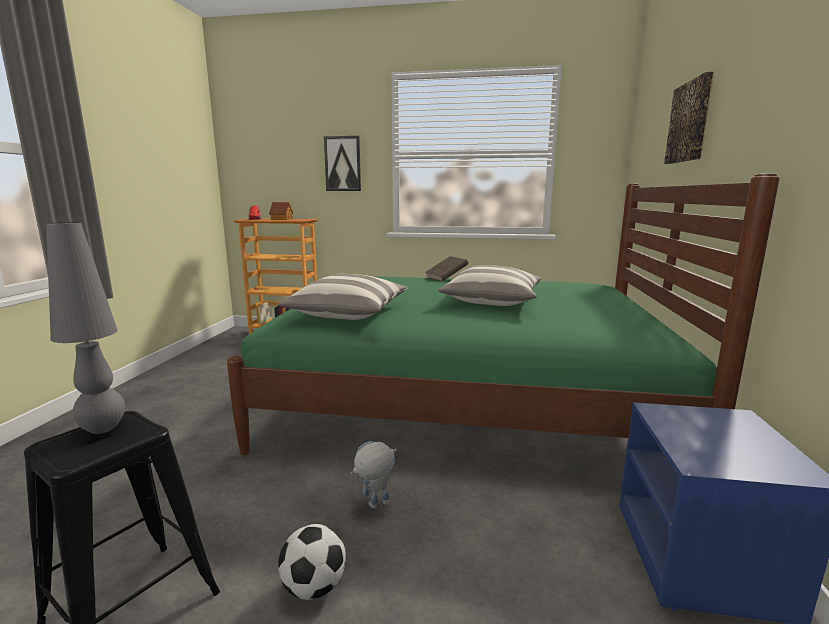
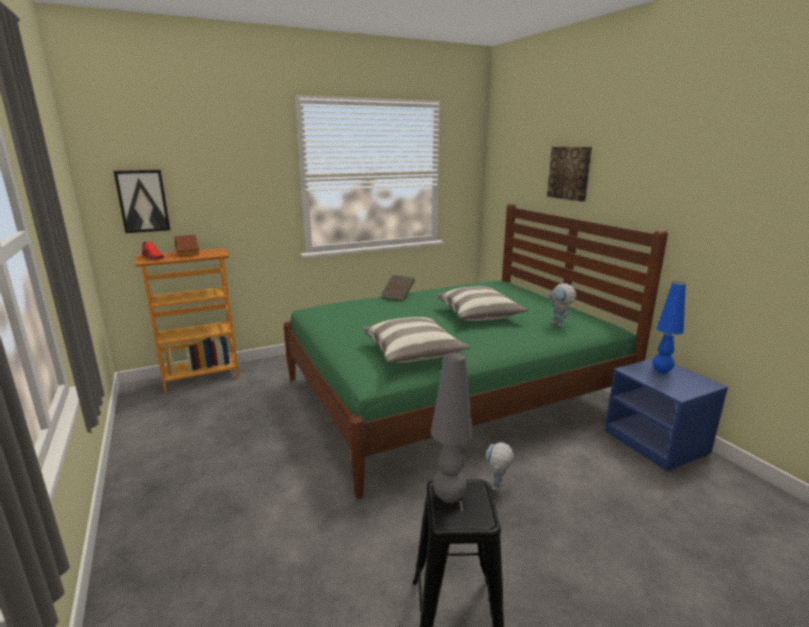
camera: 35 degrees left, 5 degrees up
(314, 587) = (531, 547): football -> none
(343, 164) = (248, 187): picture -> picture (143, 201)
(581, 325) = (560, 325): none -> toy robot
(719, 427) = (661, 371): none -> blue table lamp

